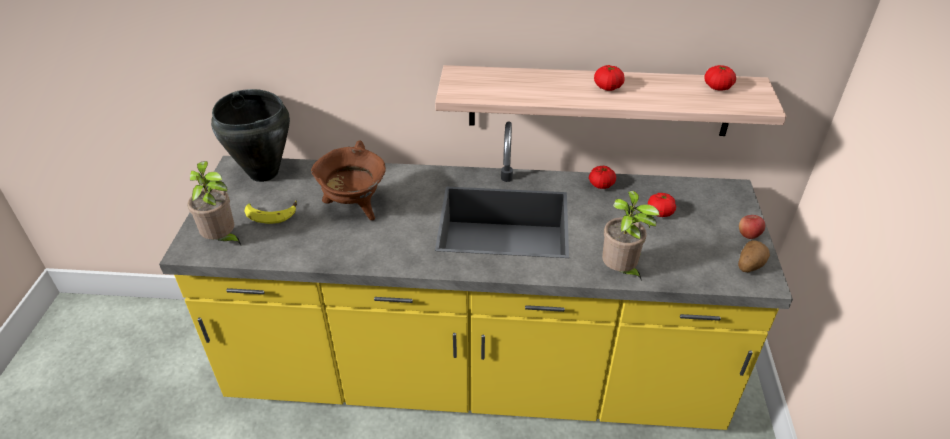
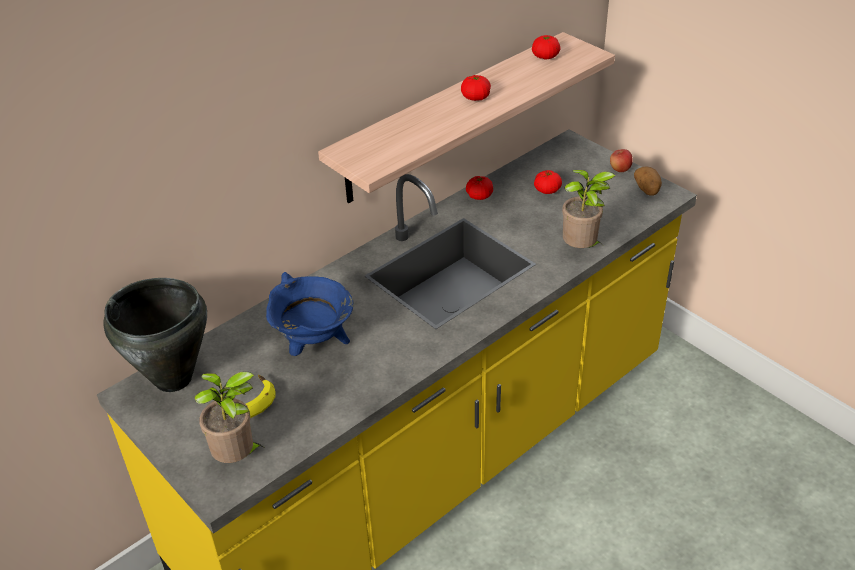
camera: 45 degrees left, 0 degrees up
(354, 207) = (314, 344): brown cooking pot -> blue cooking pot

